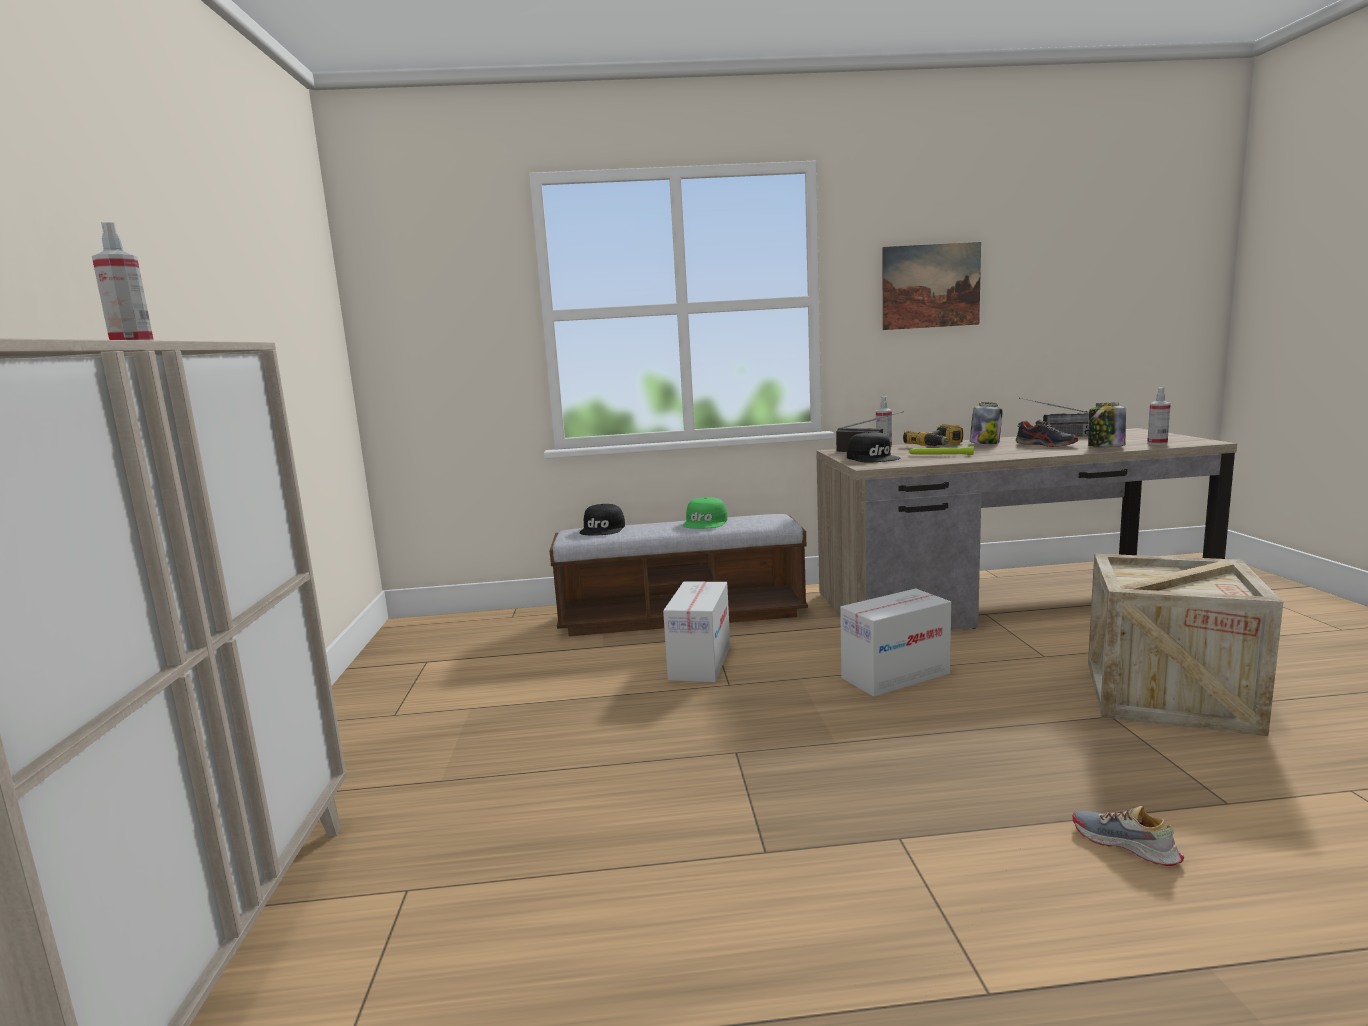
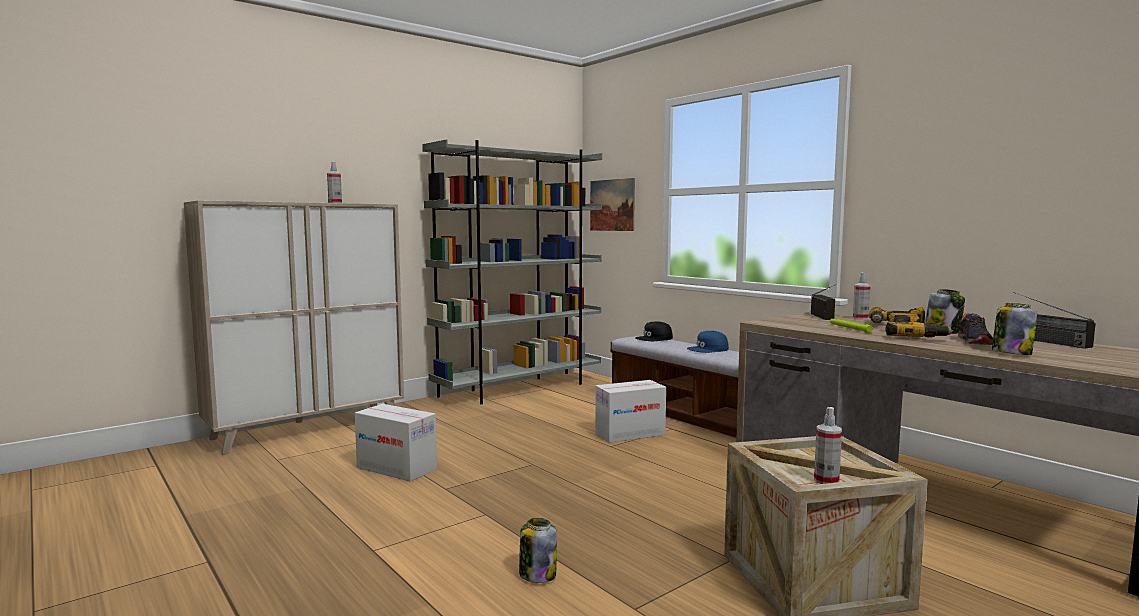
camera: 55 degrees right, 5 degrees down
(386, 678) = (520, 388): none -> grey bookcase
(706, 522) = (708, 349): green cap -> blue cap
(873, 458) = (799, 320): black cap -> none
(895, 675) = (692, 483): cardboard box -> cardboard box (397, 468)
(930, 286) = (953, 170): picture -> picture (612, 205)
(1005, 450) = (913, 336): none -> power drill
(1125, 845) = (537, 574): shoe -> jar
(1157, 443) = (1084, 363): spray bottle -> spray bottle (826, 481)

